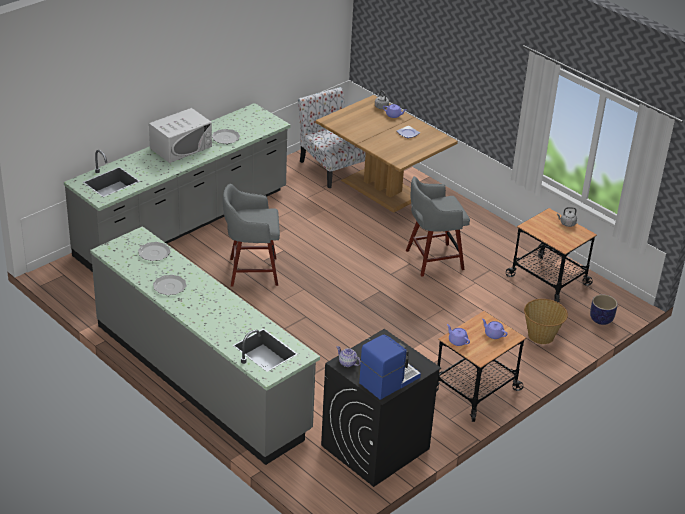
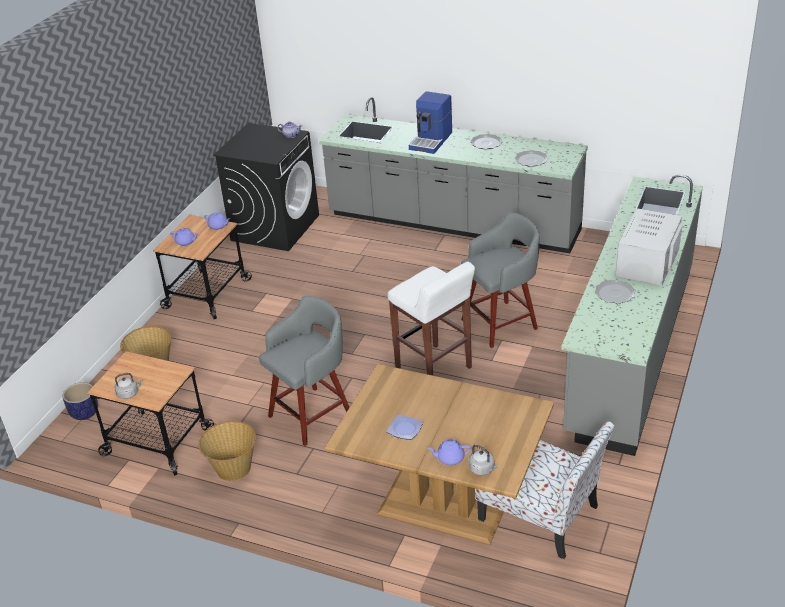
camera: 160 degrees right, 0 degrees up
(328, 258) = (434, 369): none -> white stool
(388, 380) = (251, 135): coffee machine -> coffee machine (431, 141)
(500, 247) = (233, 469): none -> basket

